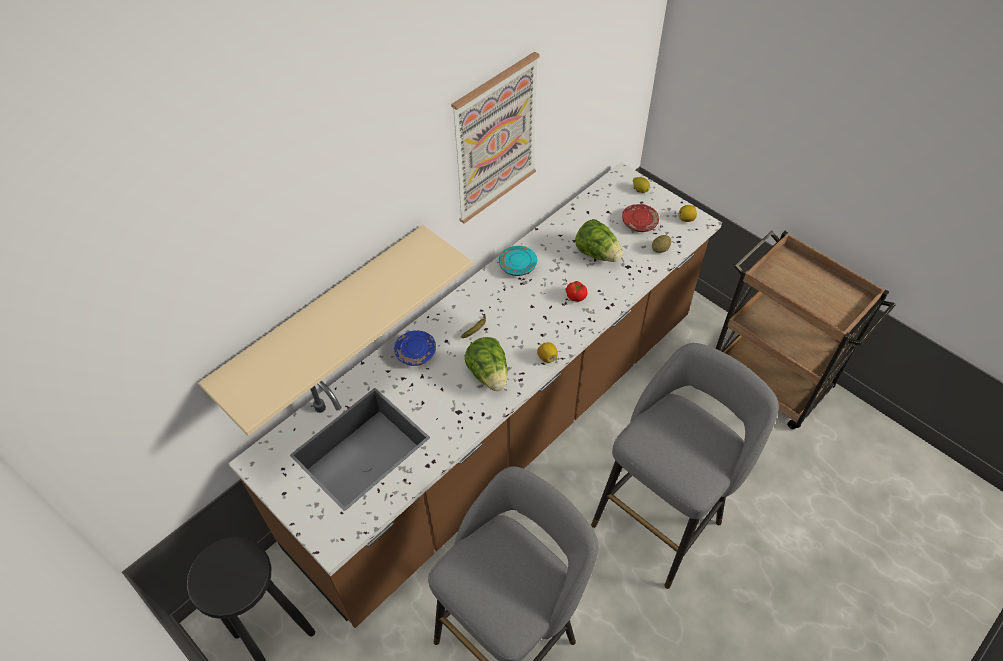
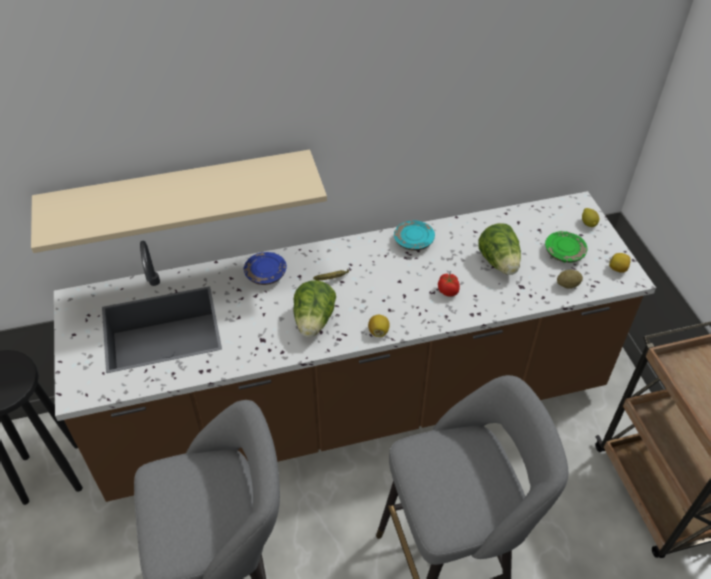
camera: 30 degrees right, 5 degrees down
(495, 139) = (414, 94): picture -> none
(639, 223) = (564, 252): red plate -> green plate

